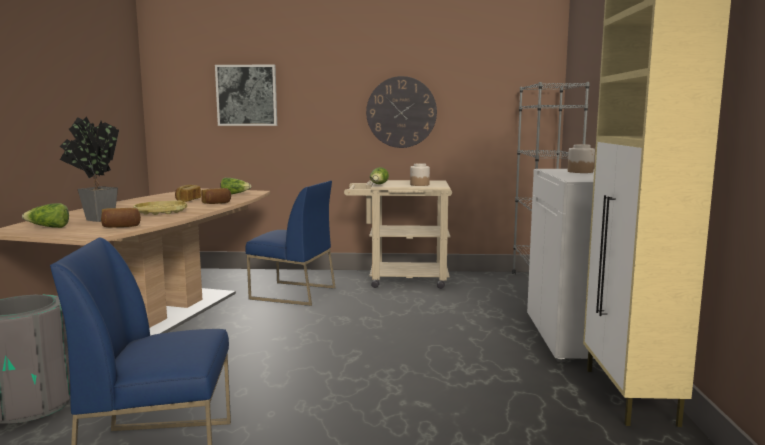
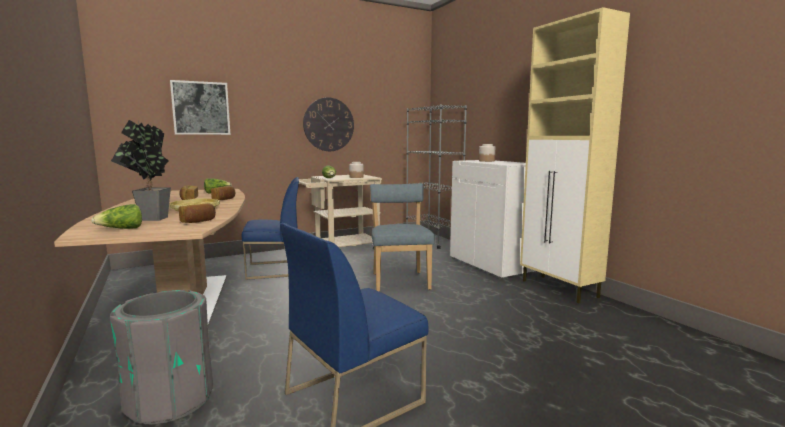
camera: 30 degrees left, 0 degrees up
(410, 333) = (400, 280): none -> blue chair

